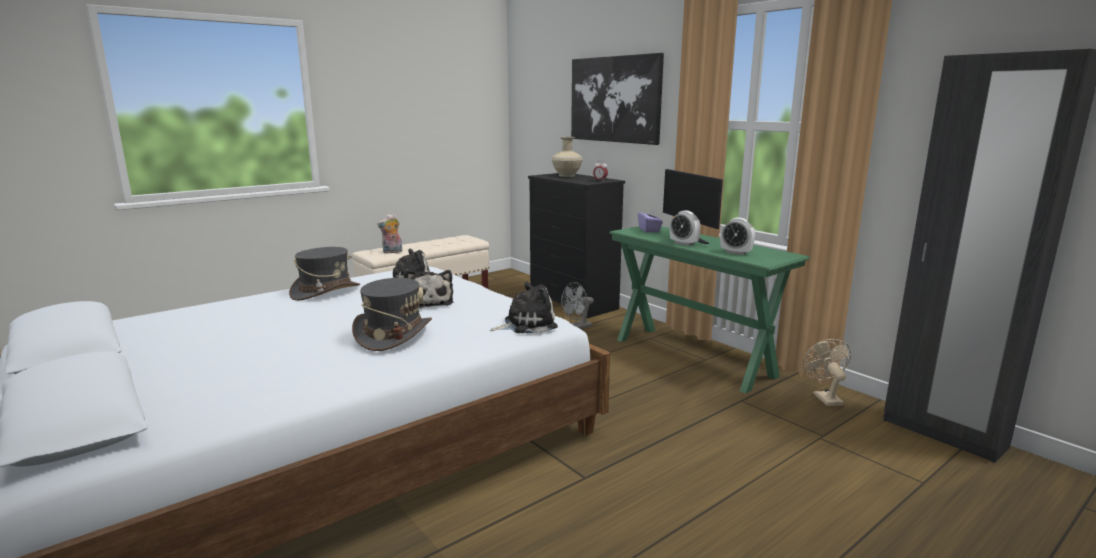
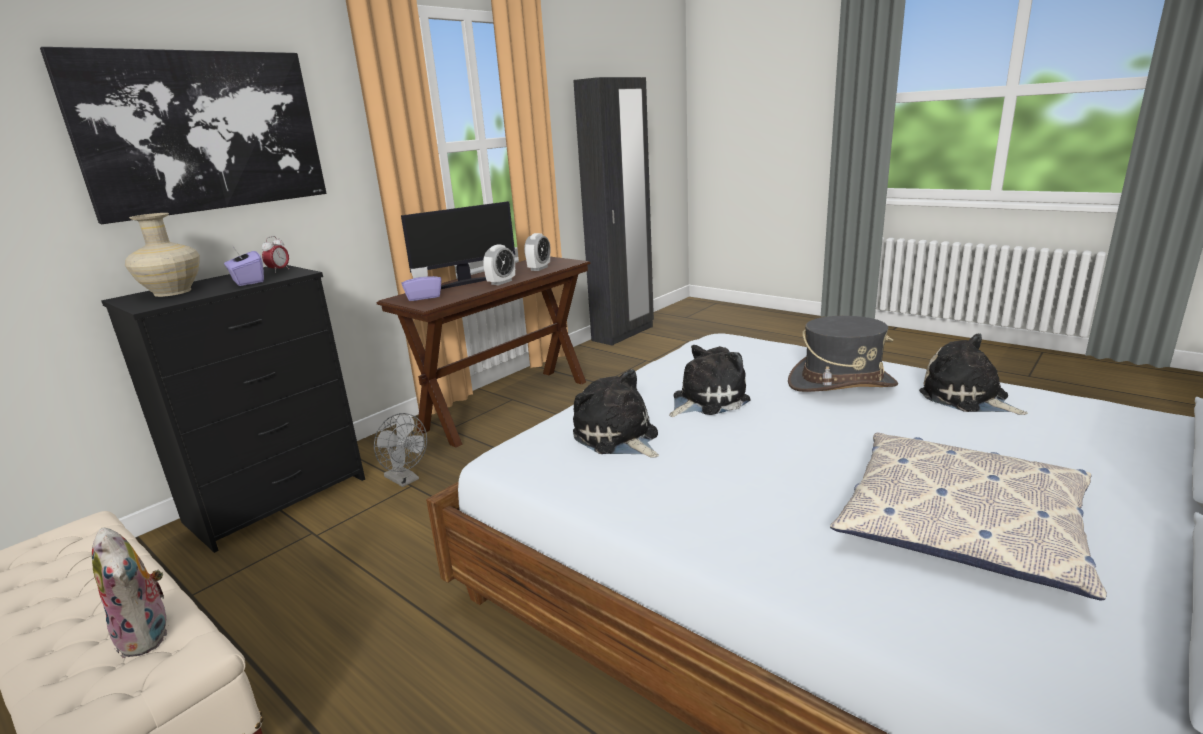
camera: 100 degrees left, 5 degrees up
(225, 326) = (962, 524): none -> pillow
(325, 291) = (715, 495): grey hat -> none
(526, 324) = (736, 343): plush toy -> plush toy (967, 398)
(576, 179) = (247, 281): none -> purple tissue box
(692, 357) = (507, 405): green console table -> brown console table
(824, 397) = (582, 358): beige fan -> none

